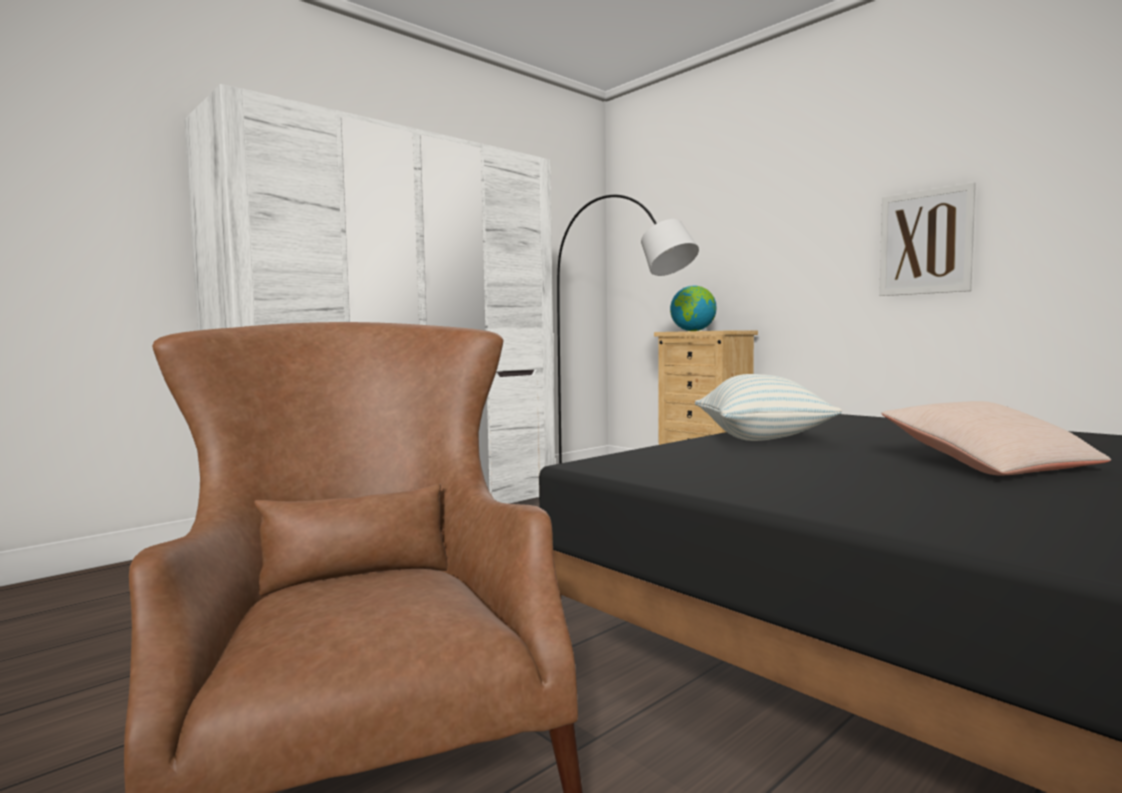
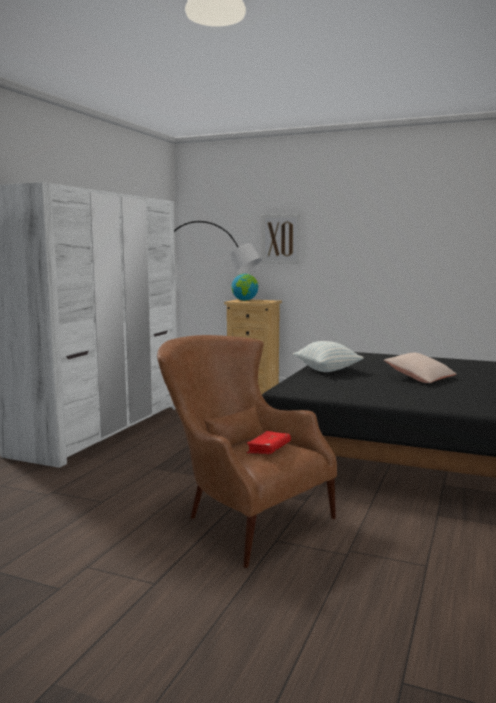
camera: 25 degrees left, 5 degrees up
(373, 602) = (268, 449): none -> red book
(925, 242) = (369, 261): picture -> picture (280, 239)

